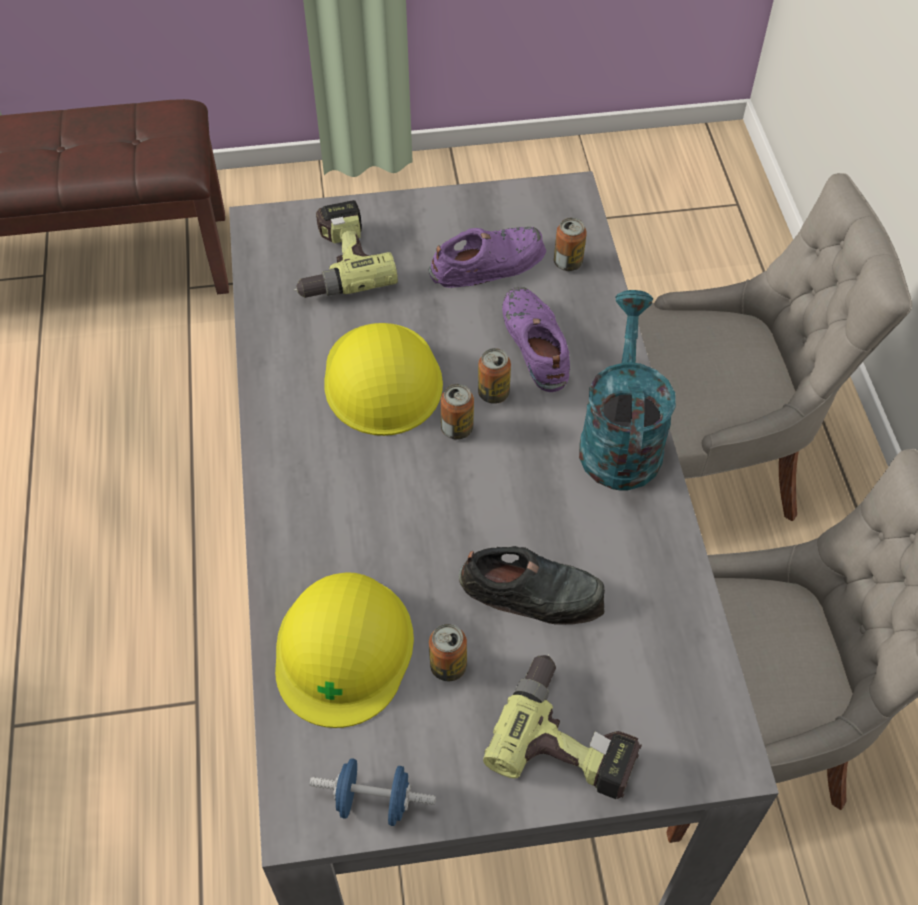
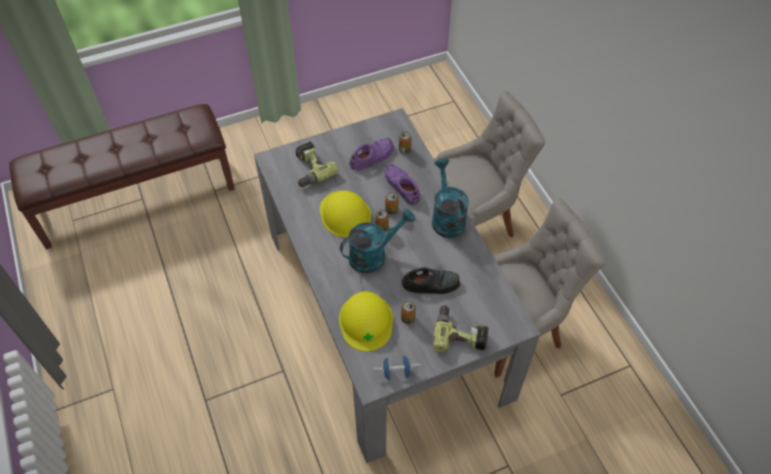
camera: 15 degrees left, 0 degrees up
(417, 488) = (373, 254): none -> turquoise watering can

